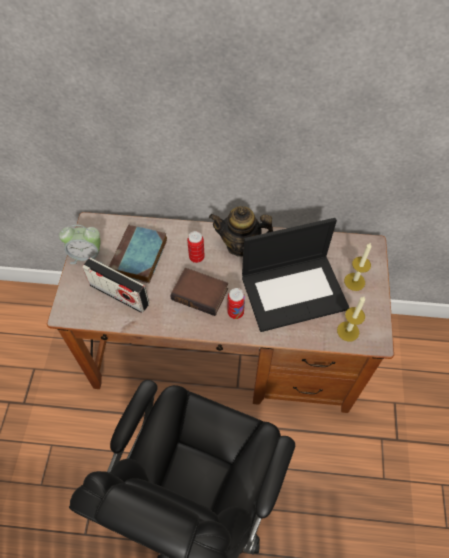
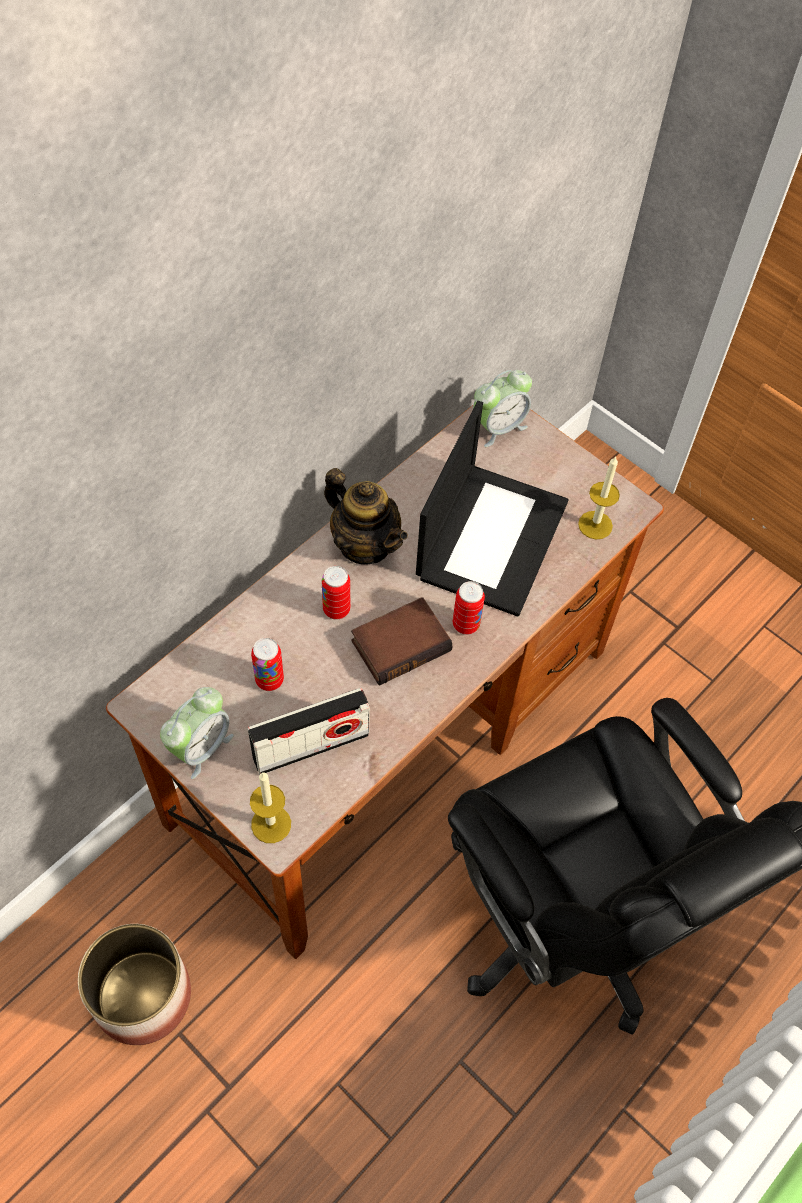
camera: 55 degrees left, 0 degrees up
(40, 344) = (141, 996): none -> planter
(139, 257) = (269, 680): book -> can
(241, 245) = (365, 544): teapot -> teapot turned 90 degrees counterclockwise
(354, 281) = (533, 466): candle -> candle (271, 824)
(361, 252) = (498, 427): none -> alarm clock

